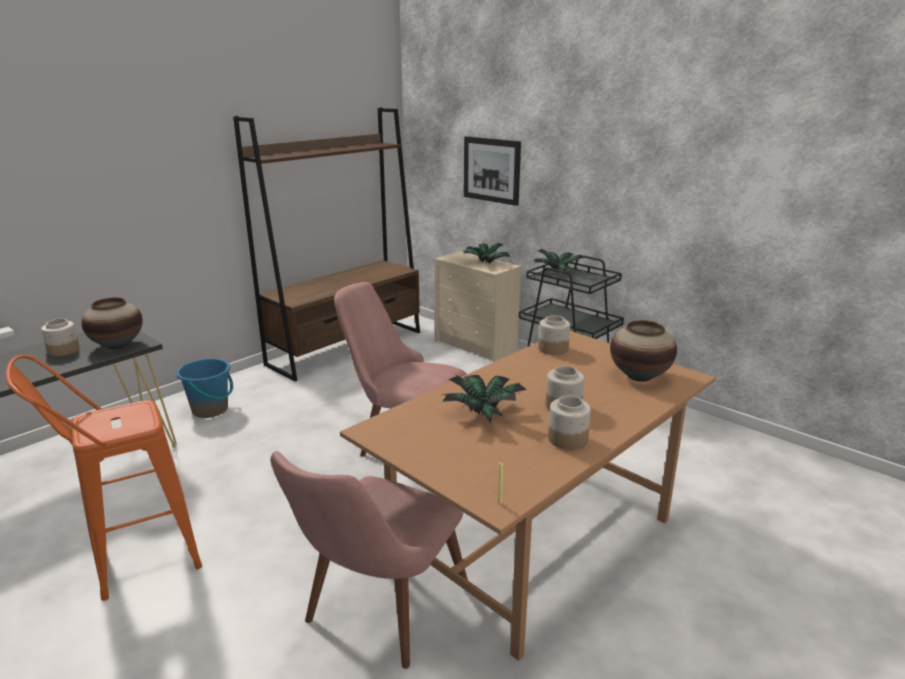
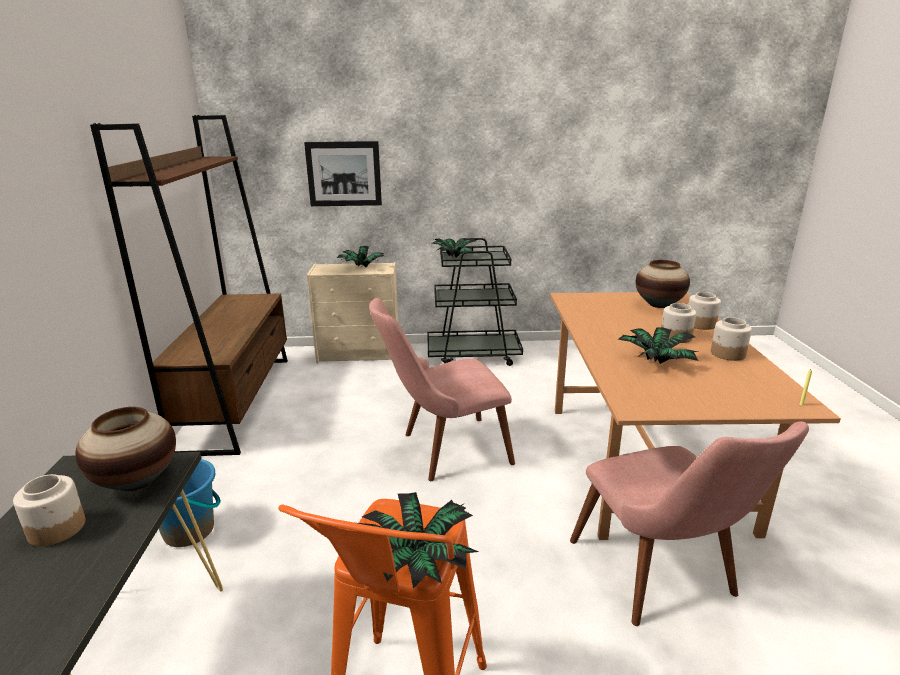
camera: 45 degrees left, 0 degrees up
(96, 433) = (416, 562): none -> potted plant
(552, 349) = (578, 307): jar -> jar (700, 324)

